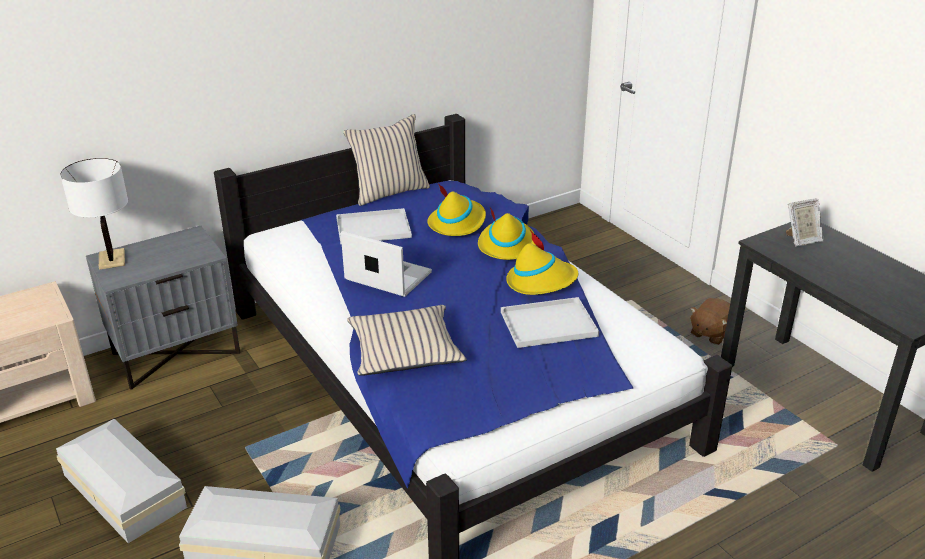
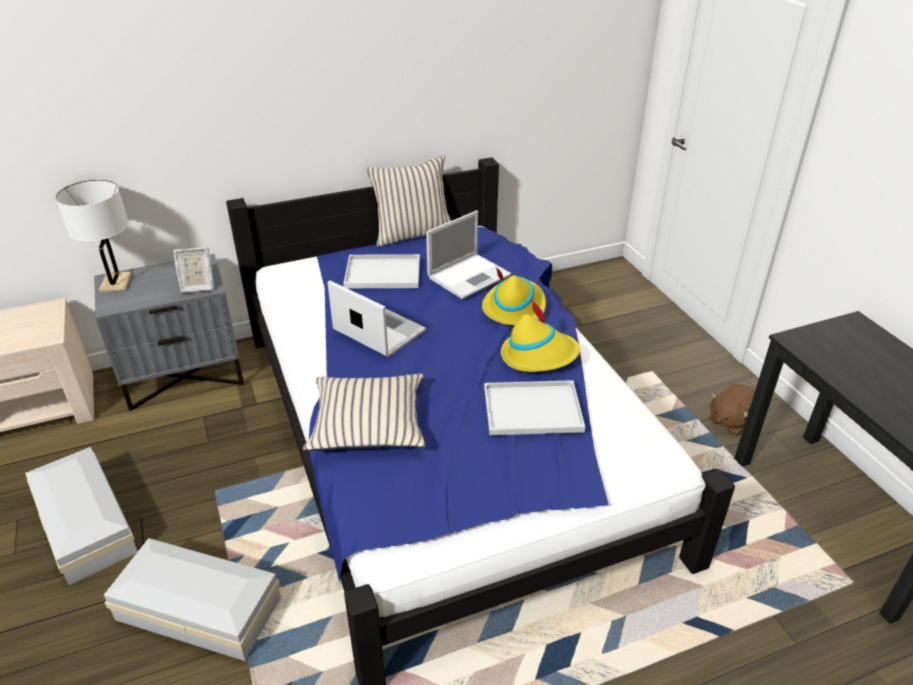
camera: 10 degrees right, 5 degrees up
(457, 223) = (470, 276): yellow hat -> laptop
(802, 240) = (845, 342): picture frame -> picture frame (197, 287)

